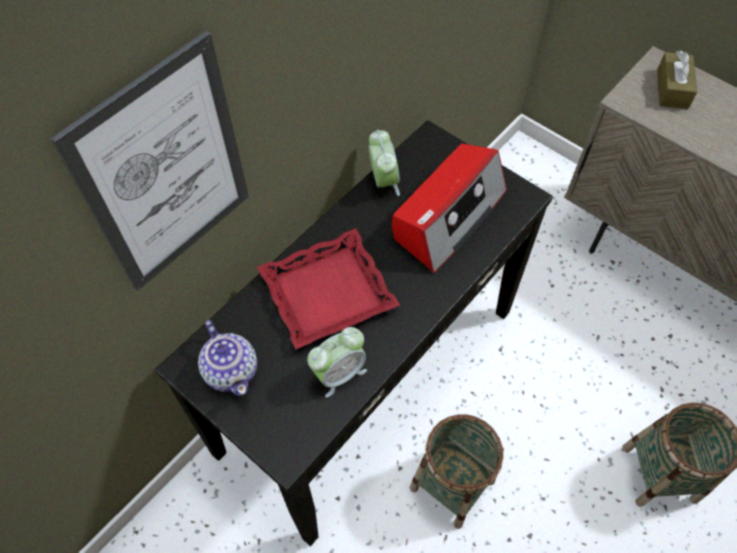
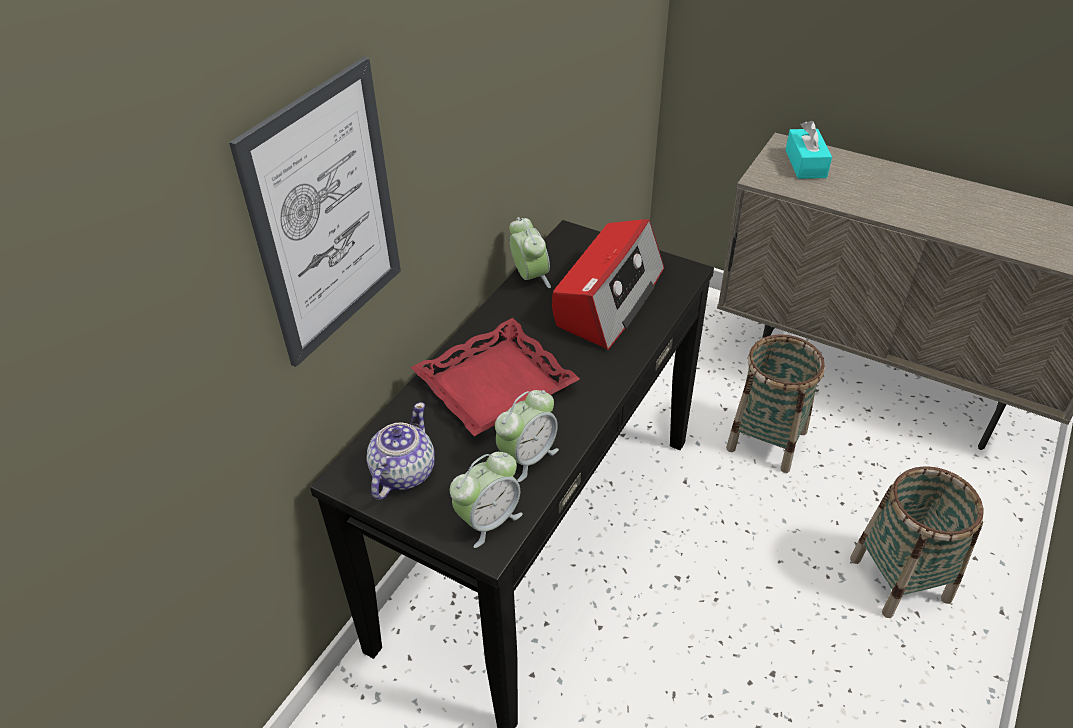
camera: 10 degrees left, 15 degrees down
(231, 370) = (402, 473): teapot -> teapot turned 120 degrees counterclockwise
(292, 431) = (488, 520): none -> alarm clock
(452, 484) = (666, 633): basket -> basket (766, 440)
(672, 89) = (805, 164): brown tissue box -> turquoise tissue box

